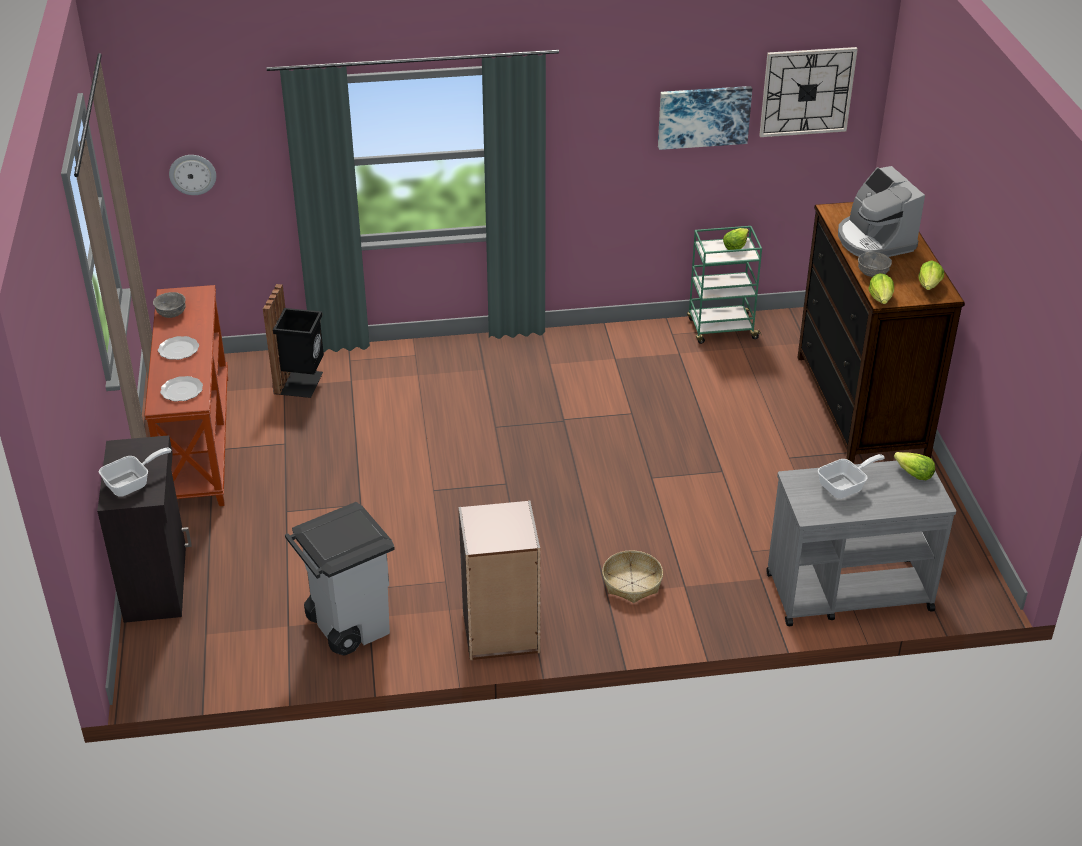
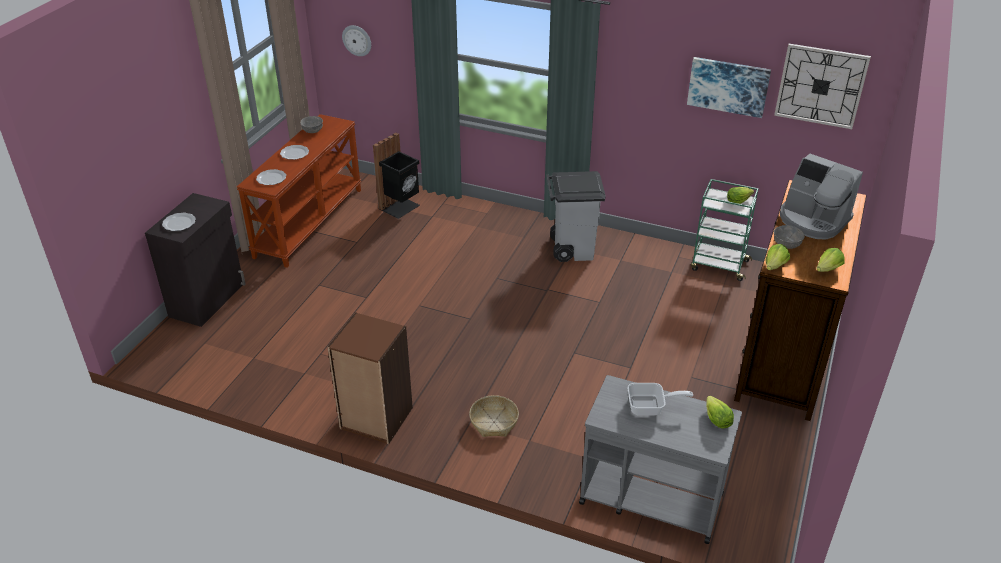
camera: 30 degrees right, 0 degrees up
(132, 483) = (179, 223): frying pan -> plate
(347, 626) = (287, 373): grey trash can -> grey trash can (571, 249)
(874, 240) = (813, 220): coffee machine -> coffee machine turned 60 degrees counterclockwise

